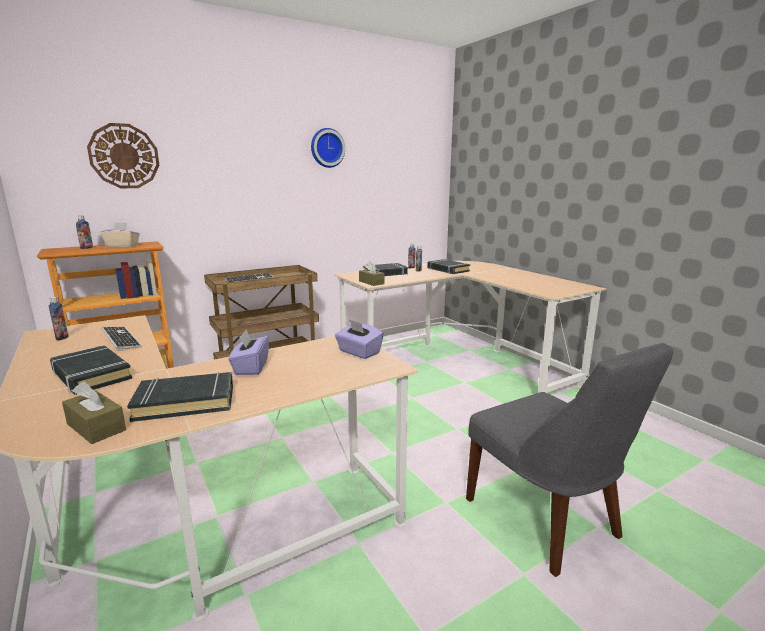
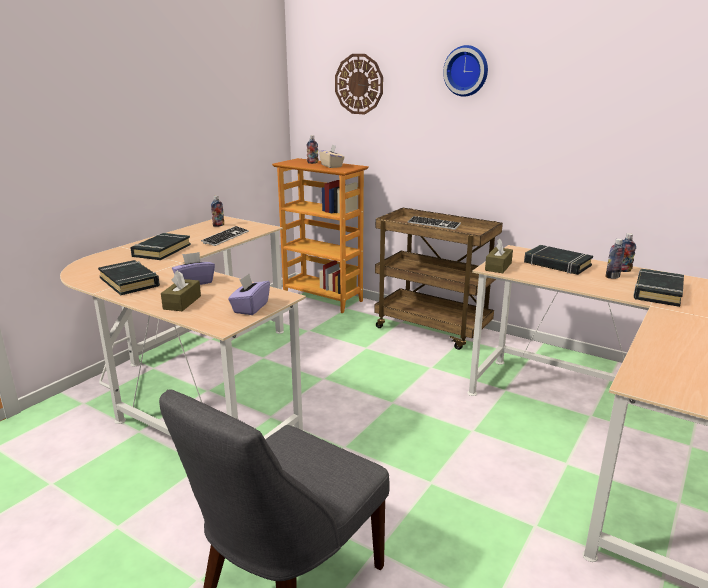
camera: 65 degrees right, 5 degrees up
(96, 427) = (92, 273): brown tissue box -> brown tissue box (182, 302)
(326, 148) = (571, 73): wall clock -> wall clock (466, 71)

